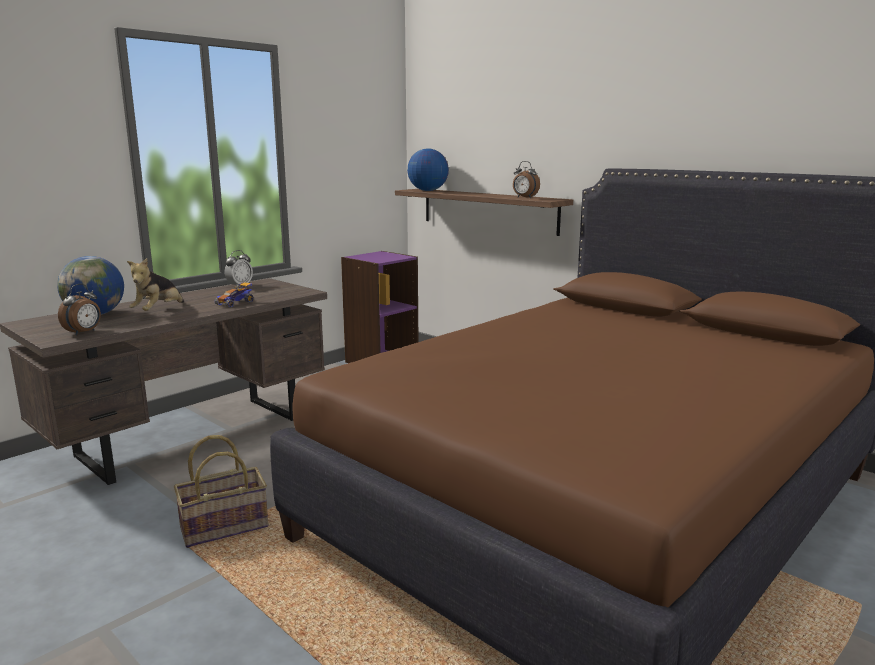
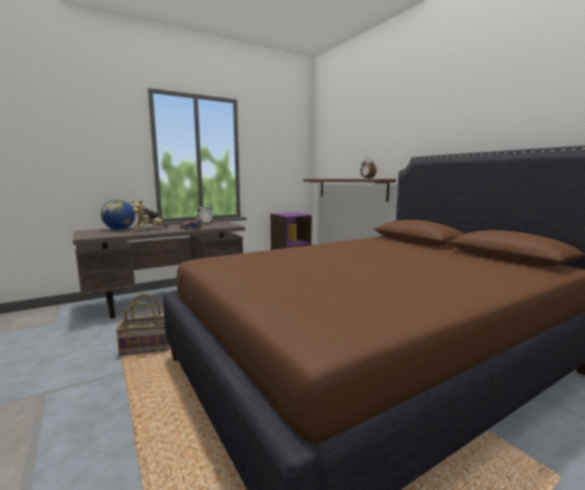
camera: 15 degrees right, 5 degrees down
(84, 332) = (102, 235): alarm clock -> none
(427, 191) = (319, 178): globe -> none

